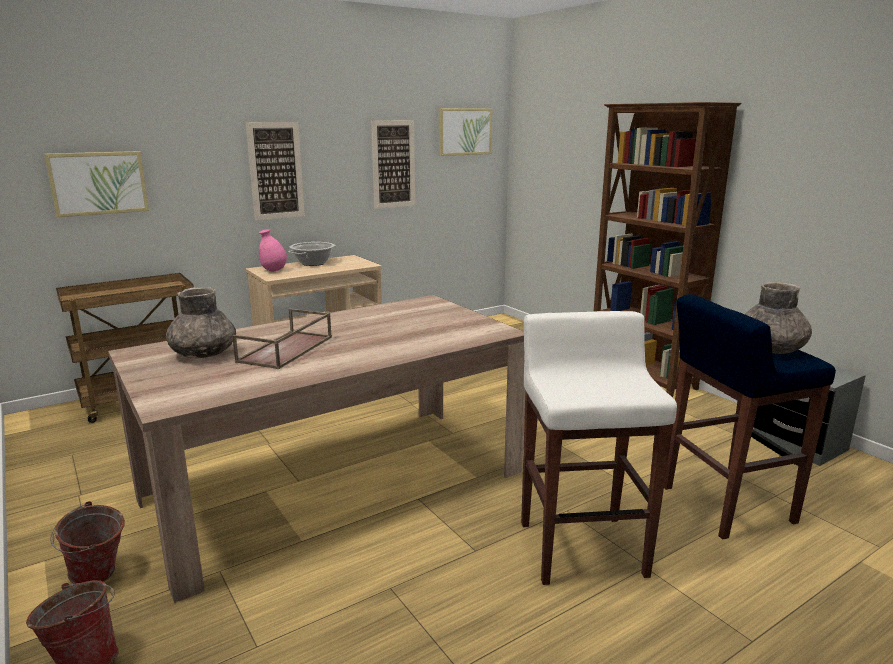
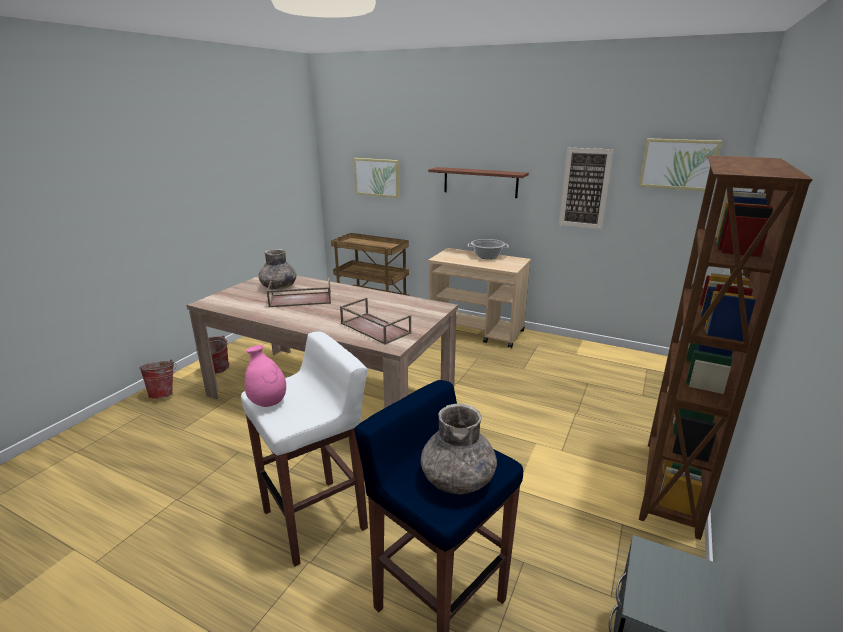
camera: 60 degrees right, 5 degrees up
(274, 270) = (452, 254): pink vase -> pink vase (268, 403)
(276, 171) = (480, 182): picture -> shelf
(445, 331) = (374, 328): none -> brown tray

